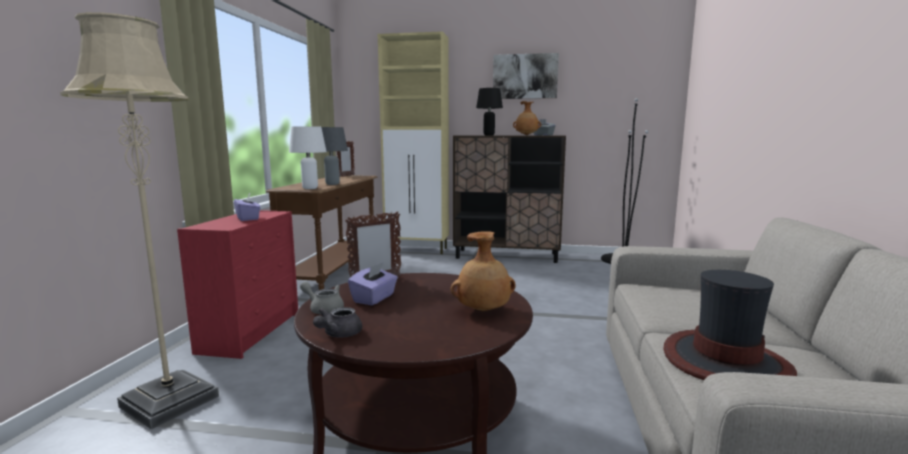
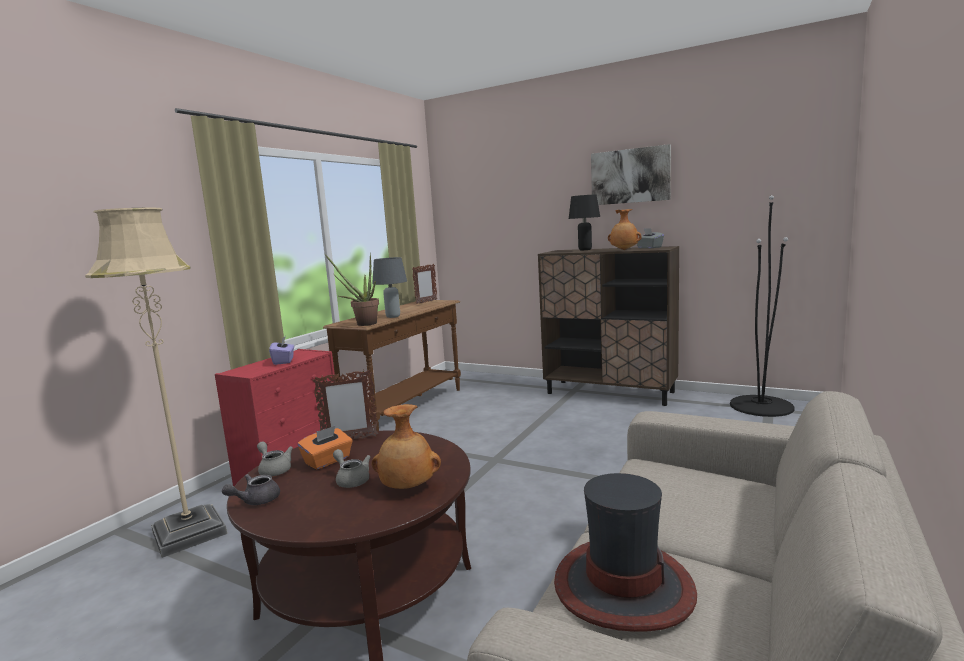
camera: 20 degrees right, 0 degrees up
(310, 188) = (362, 324): white table lamp -> potted plant
(374, 298) = (328, 461): purple tissue box -> orange tissue box
(418, 250) = (513, 380): beige cabinet -> none
(419, 310) = (351, 480): none -> grey teapot

